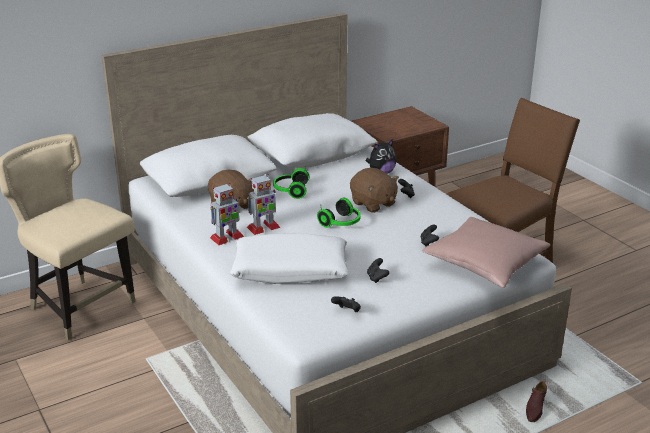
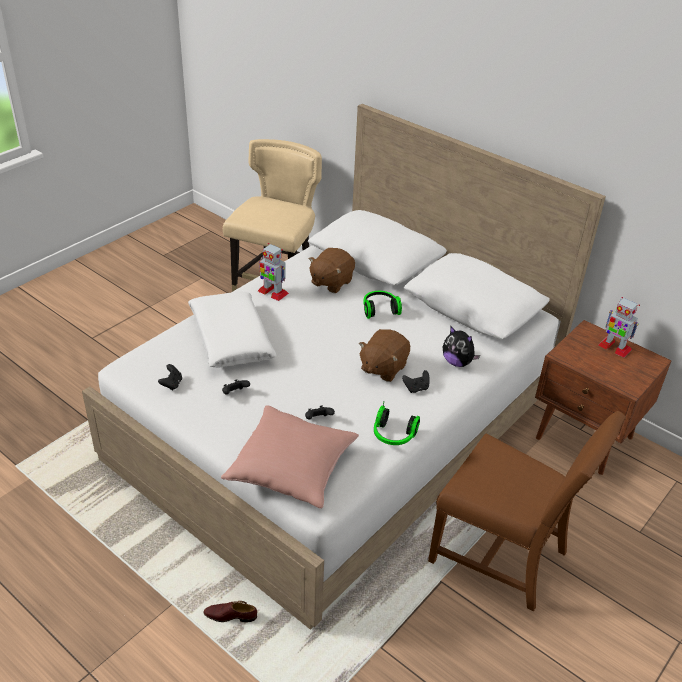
camera: 70 degrees right, 10 degrees up
(263, 227) = (299, 308): toy robot -> toy robot (614, 347)
(342, 223) = (330, 354): headphones -> headphones (393, 436)

